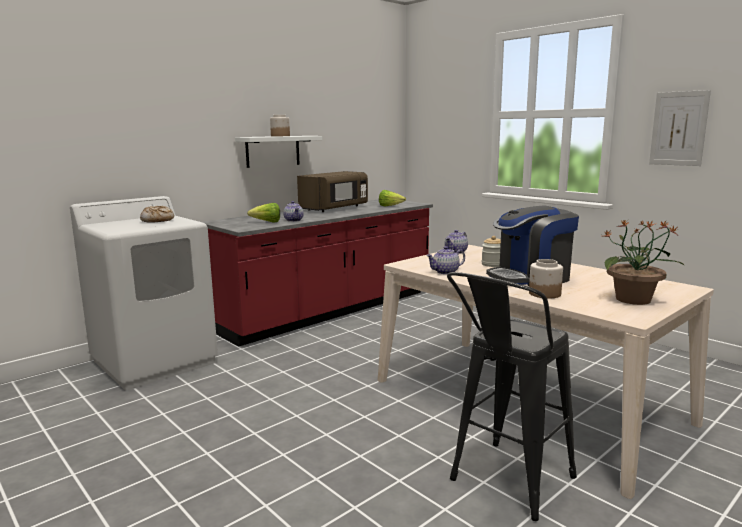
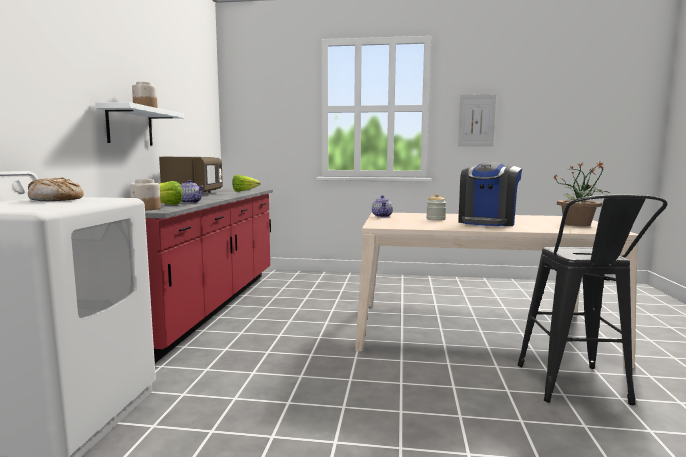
camera: 40 degrees left, 5 degrees down
(445, 272) = (426, 226): teapot -> none
(544, 294) = (531, 228): jar -> jar (146, 209)

